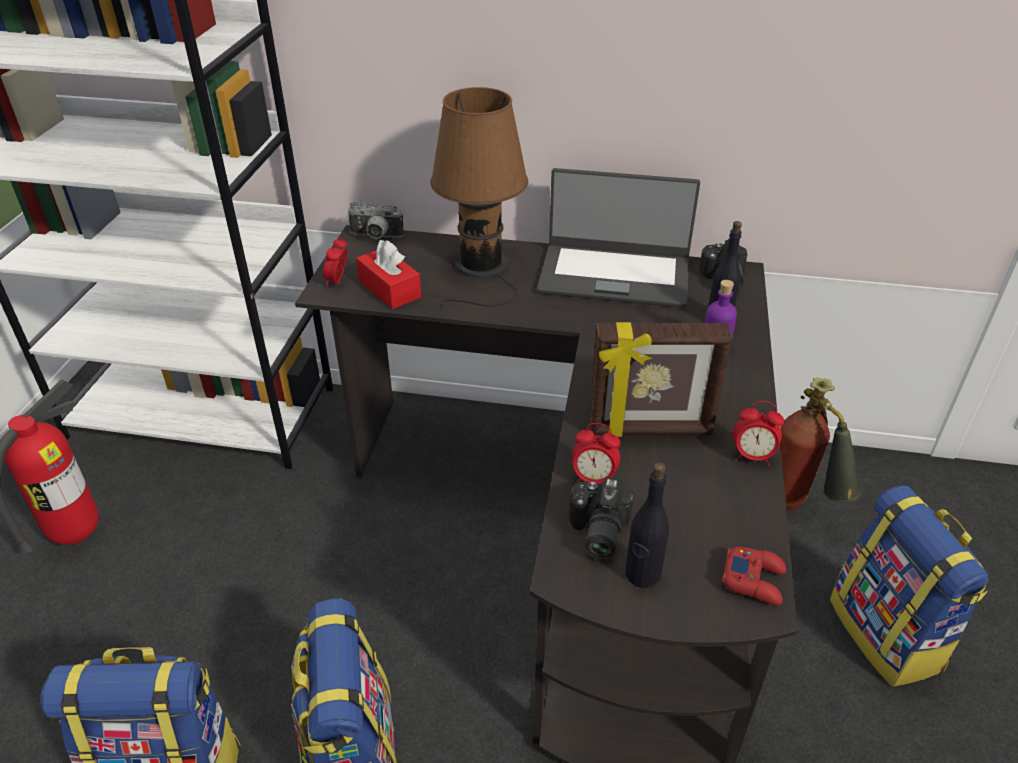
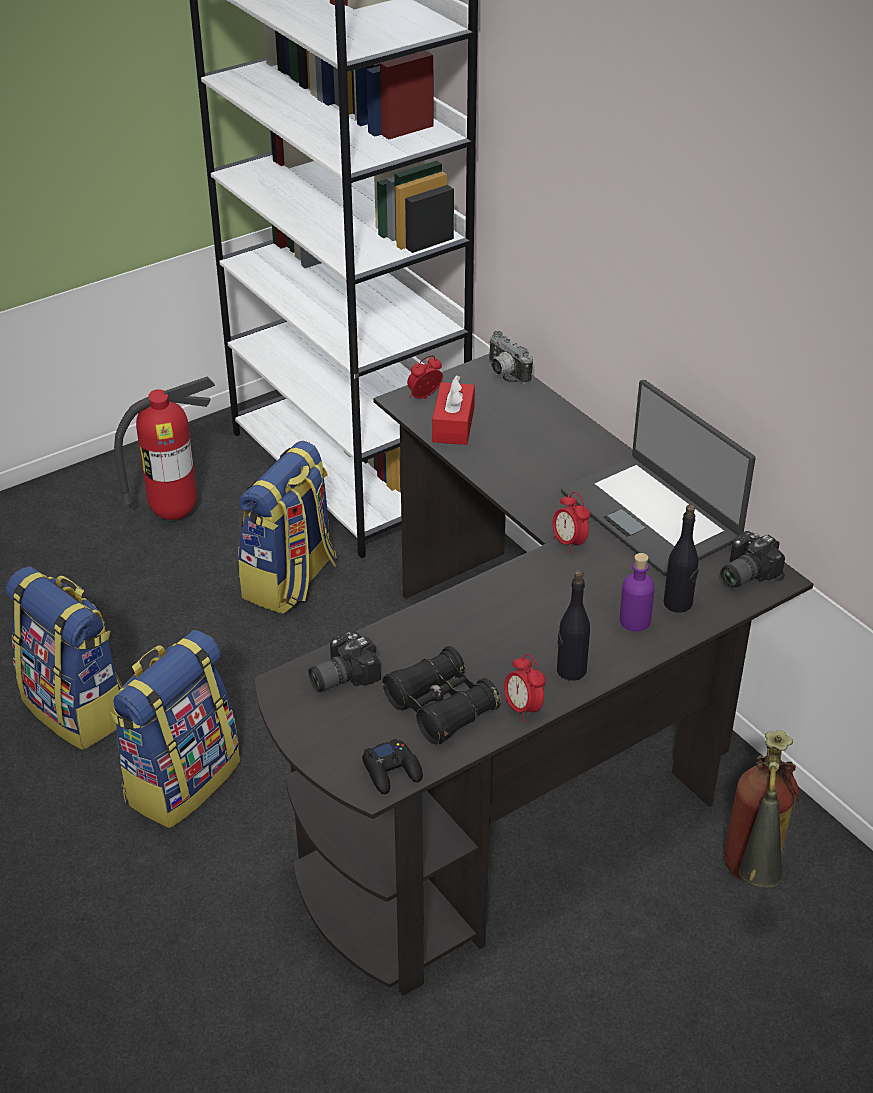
camera: 45 degrees right, 0 degrees up
(481, 268) = (549, 446): brown table lamp -> none
(593, 479) = (389, 645): alarm clock -> alarm clock (569, 543)
(642, 574) = (330, 717): black bottle -> black bottle (570, 670)
(650, 430) = (479, 643): picture frame -> none
(703, 499) = (440, 707): none -> black binoculars
(754, 580) = (392, 771): red game controller -> black game controller
(887, 634) = (677, 1026): backpack -> backpack (290, 581)

